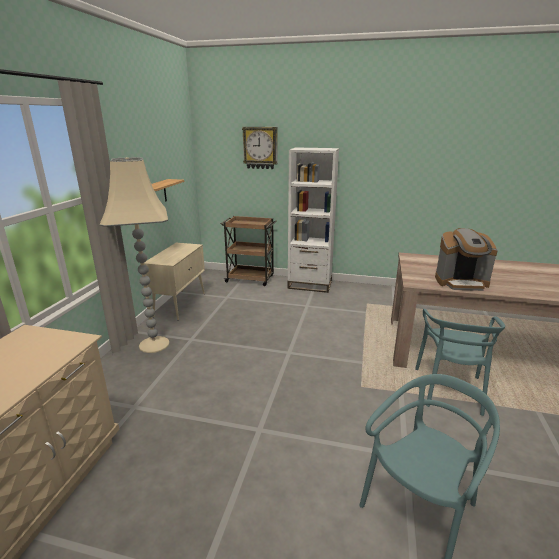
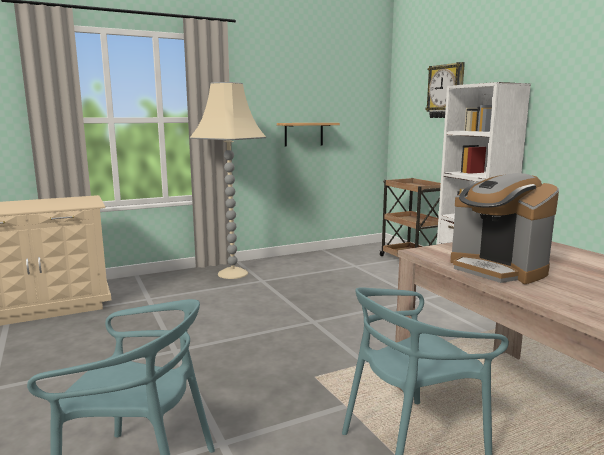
camera: 50 degrees right, 10 degrees down
(180, 304) = (306, 258): beige cabinet -> none

